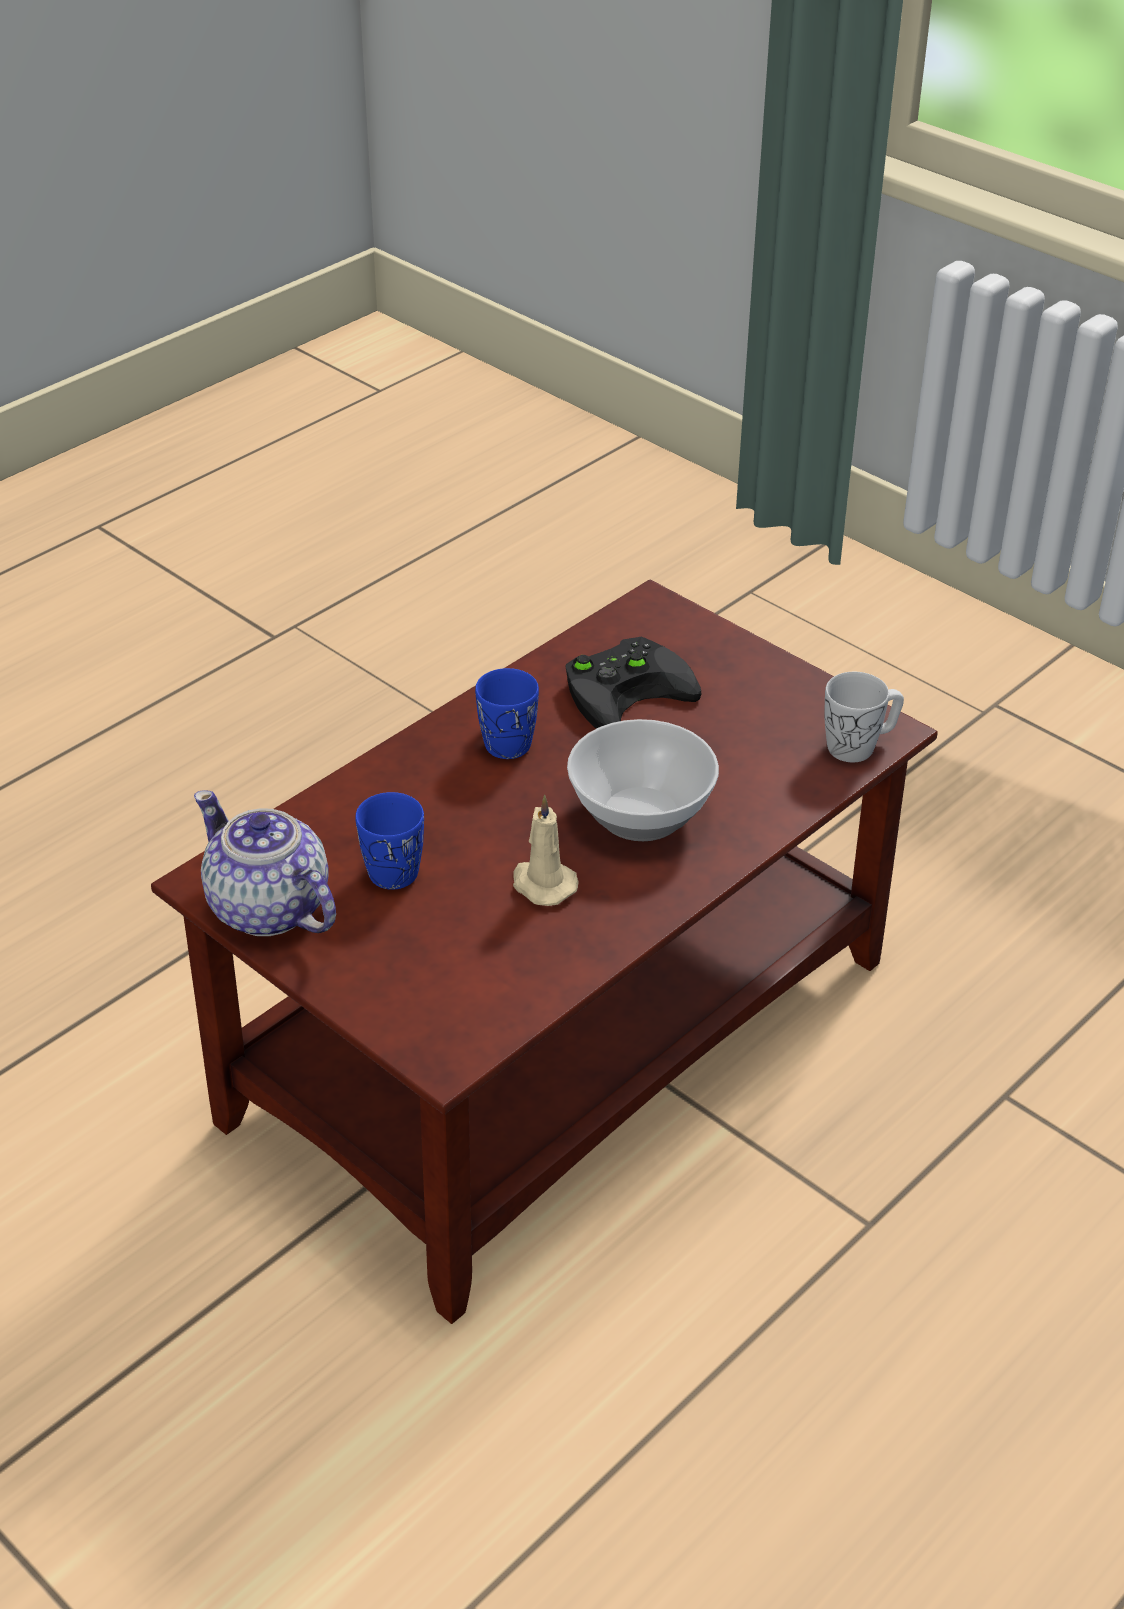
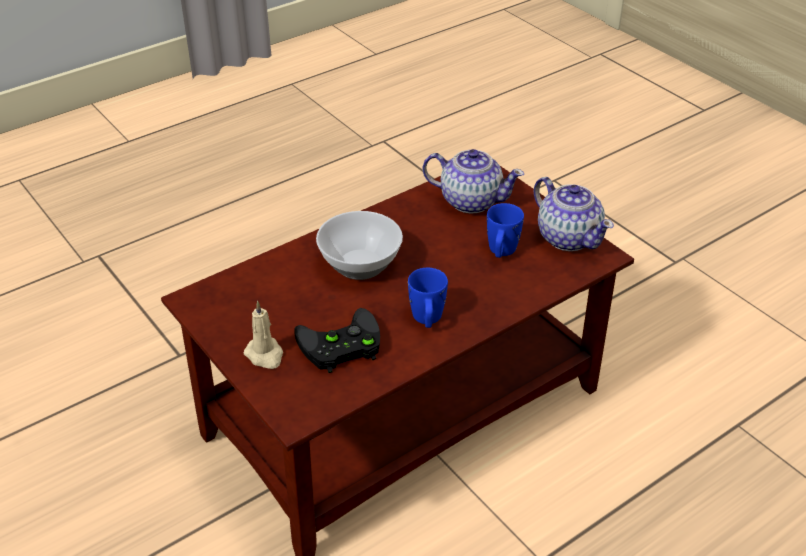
camera: 170 degrees left, 0 degrees up
(465, 971) = (470, 200): none -> teapot
(542, 884) = (424, 234): beige candle -> beige candle (265, 355)
(860, 746) = (214, 290): white mug -> none

